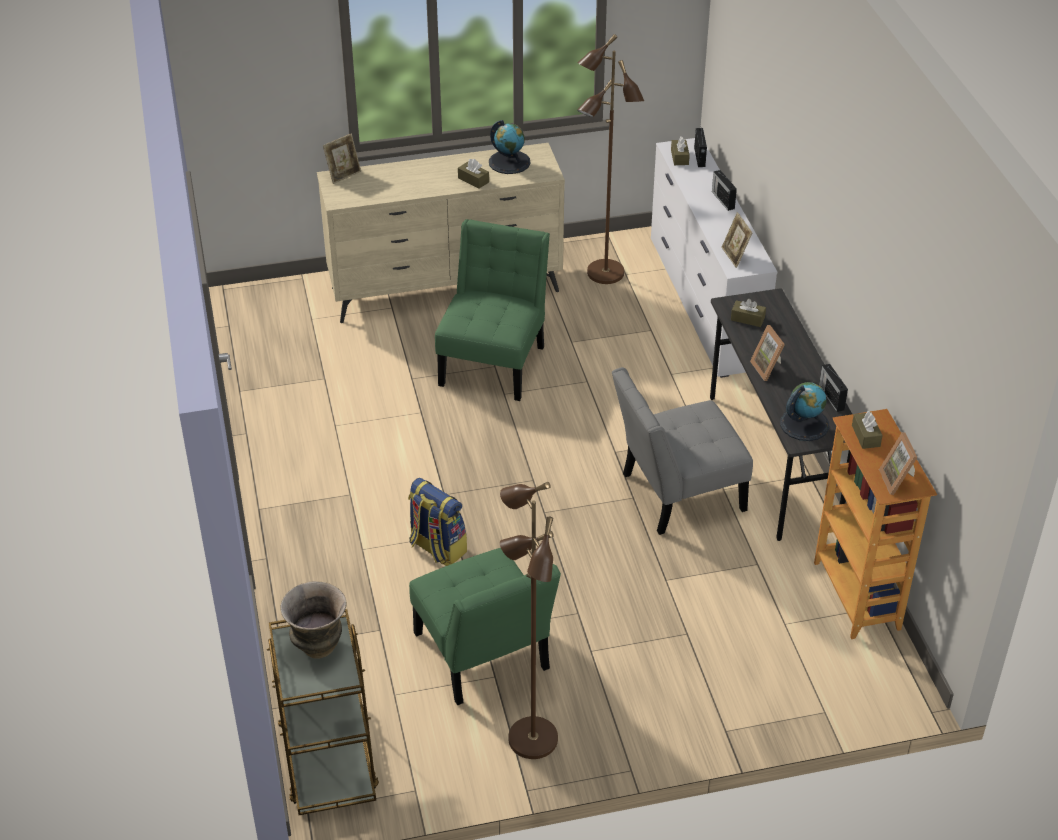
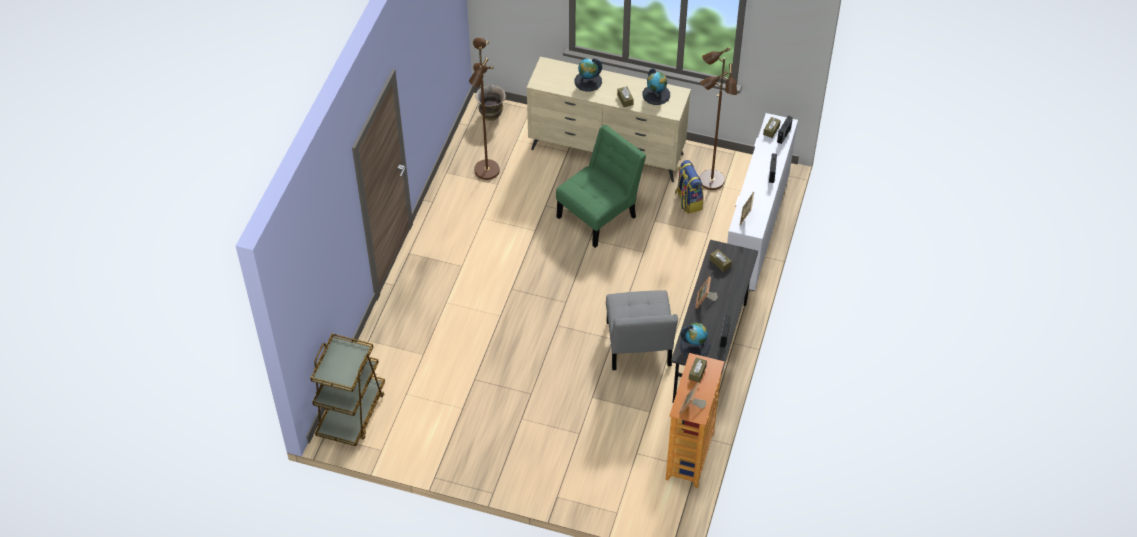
camera: 30 degrees right, 10 degrees up
(318, 645) = (348, 356): vase -> vase (491, 115)
(343, 175) = (553, 65): picture frame -> none
(406, 177) = (588, 81): none -> globe
(437, 548) = (484, 320): backpack -> backpack (688, 201)
(484, 657) = (464, 395): green chair -> none
(531, 739) = (456, 451): brown floor lamp -> brown floor lamp (486, 170)
(676, 494) = (638, 348): grey chair -> grey chair turned 105 degrees counterclockwise

